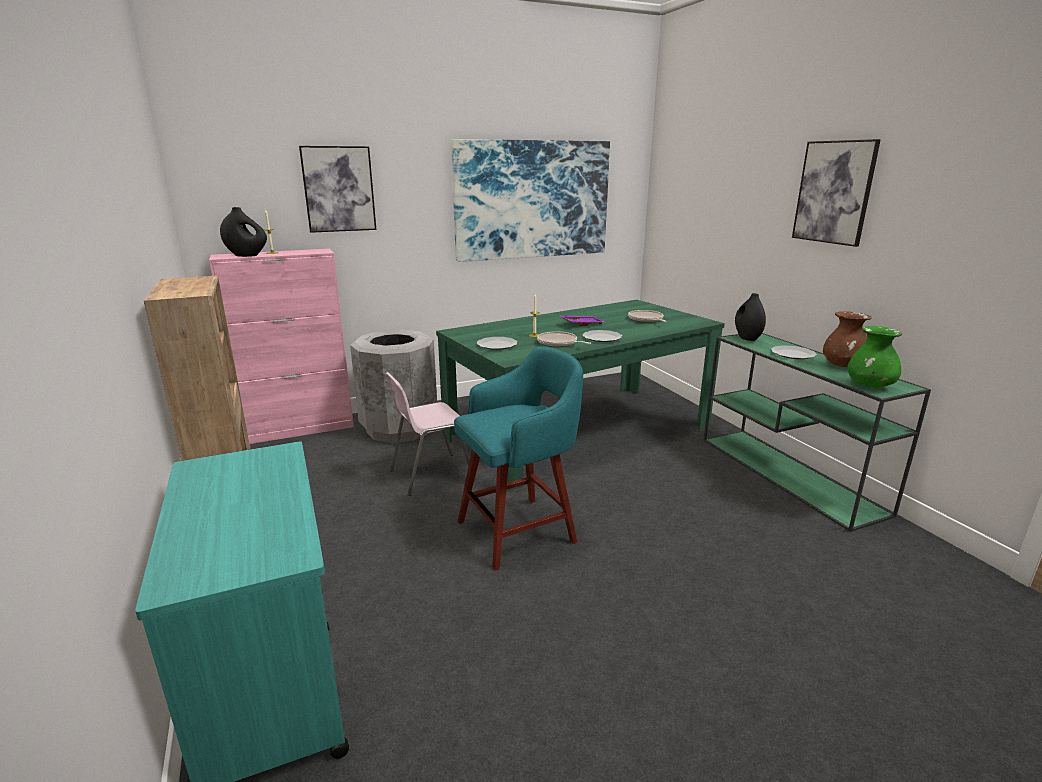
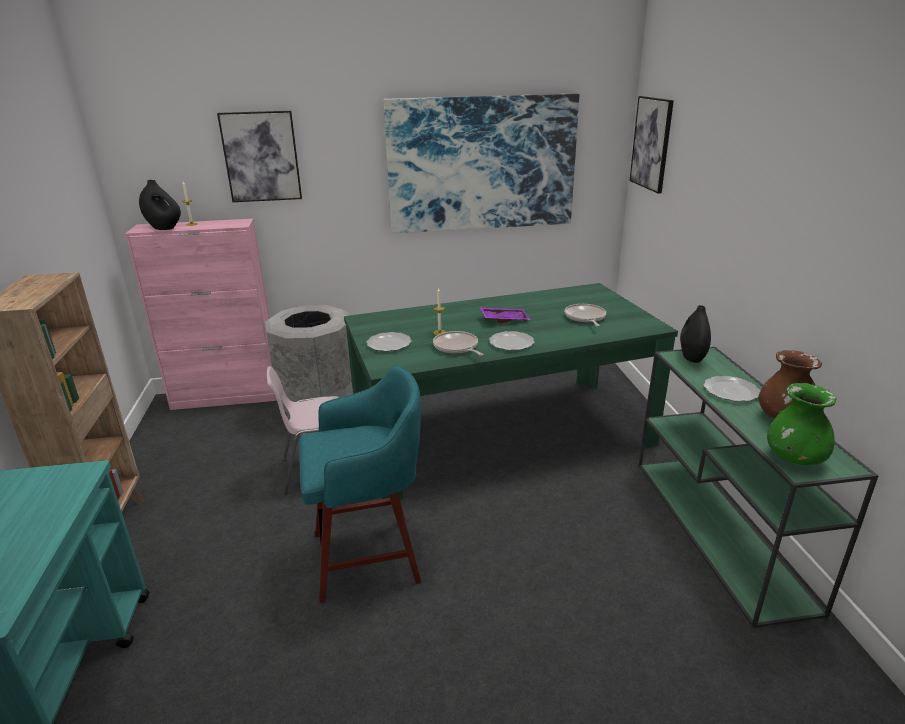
camera: 15 degrees right, 5 degrees up
(834, 192) = (803, 191): picture -> picture (651, 143)

